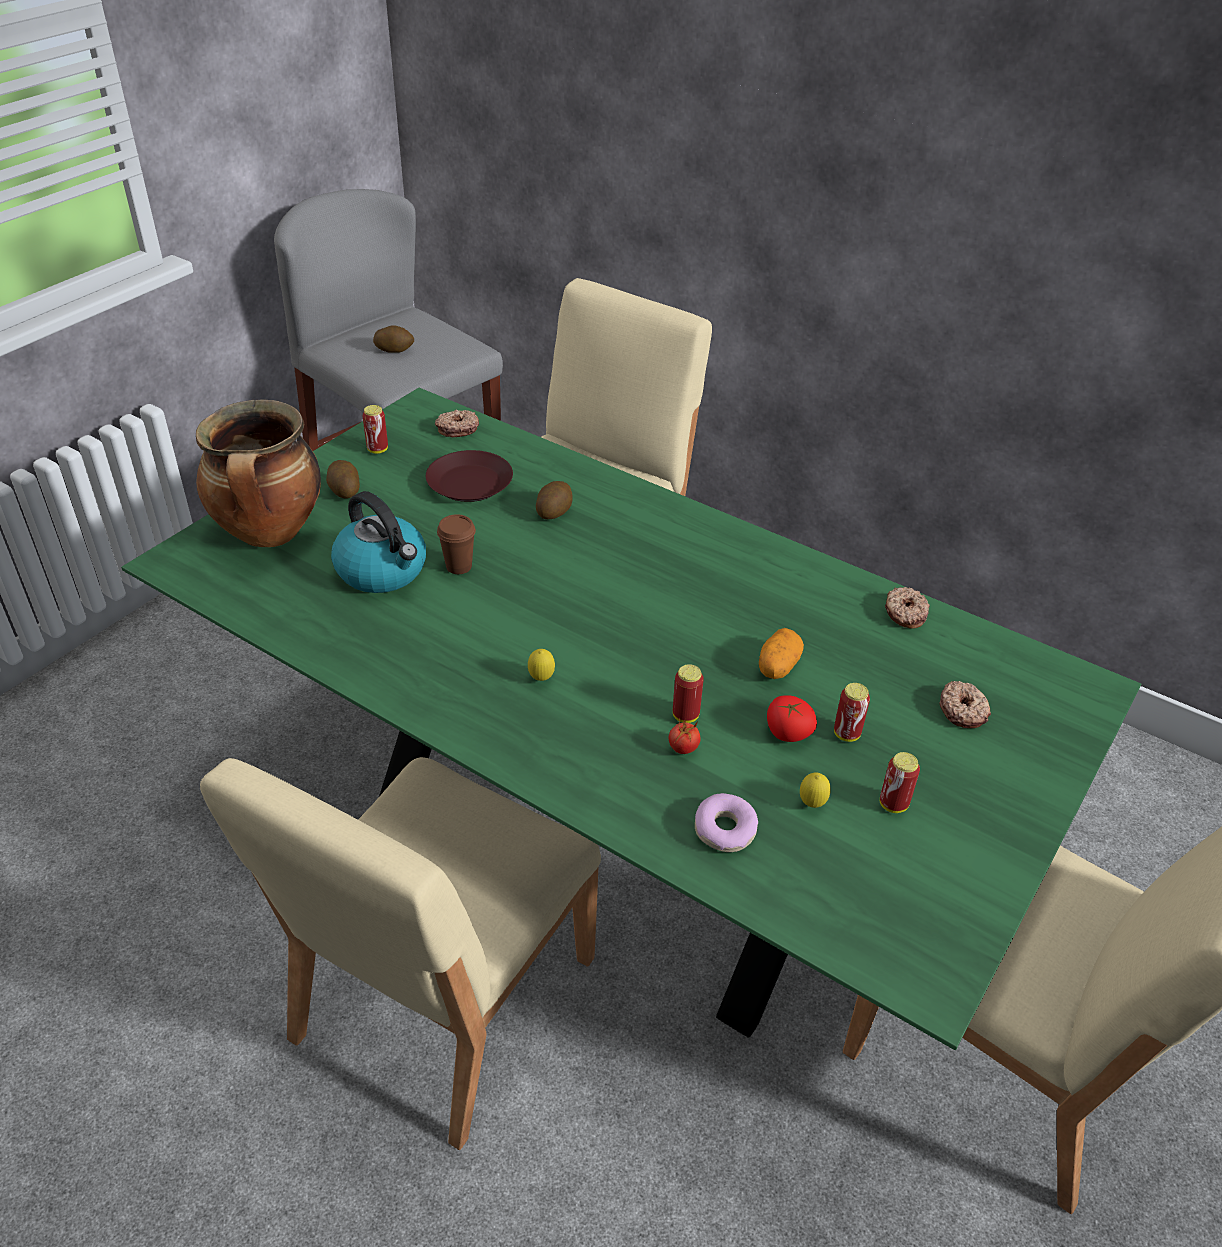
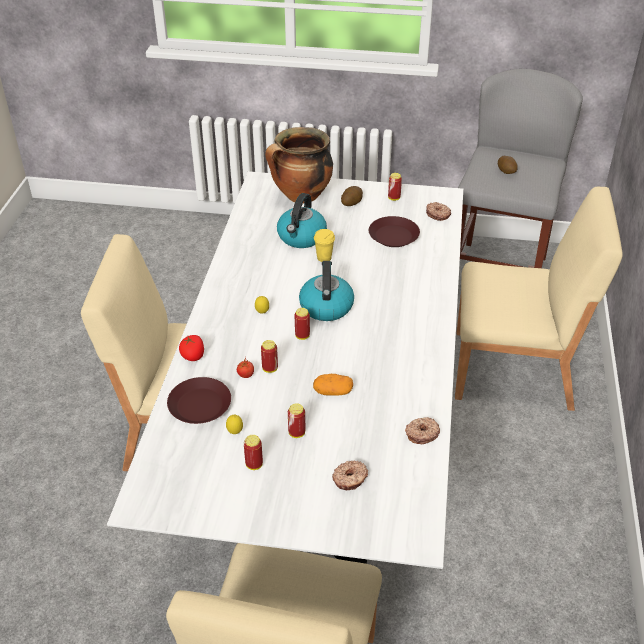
camera: 65 degrees right, 0 degrees up
(459, 566) = (324, 258): brown cup -> yellow cup
(554, 511) = (396, 271): potato -> none
(579, 605) = (326, 306): none -> kettle
(603, 844) = (322, 454): green dining table -> white dining table
(631, 654) = (302, 336): none -> can
(724, 830) = (199, 405): donut -> brown plate
(787, 733) = (281, 409): tomato -> tomato (193, 356)

